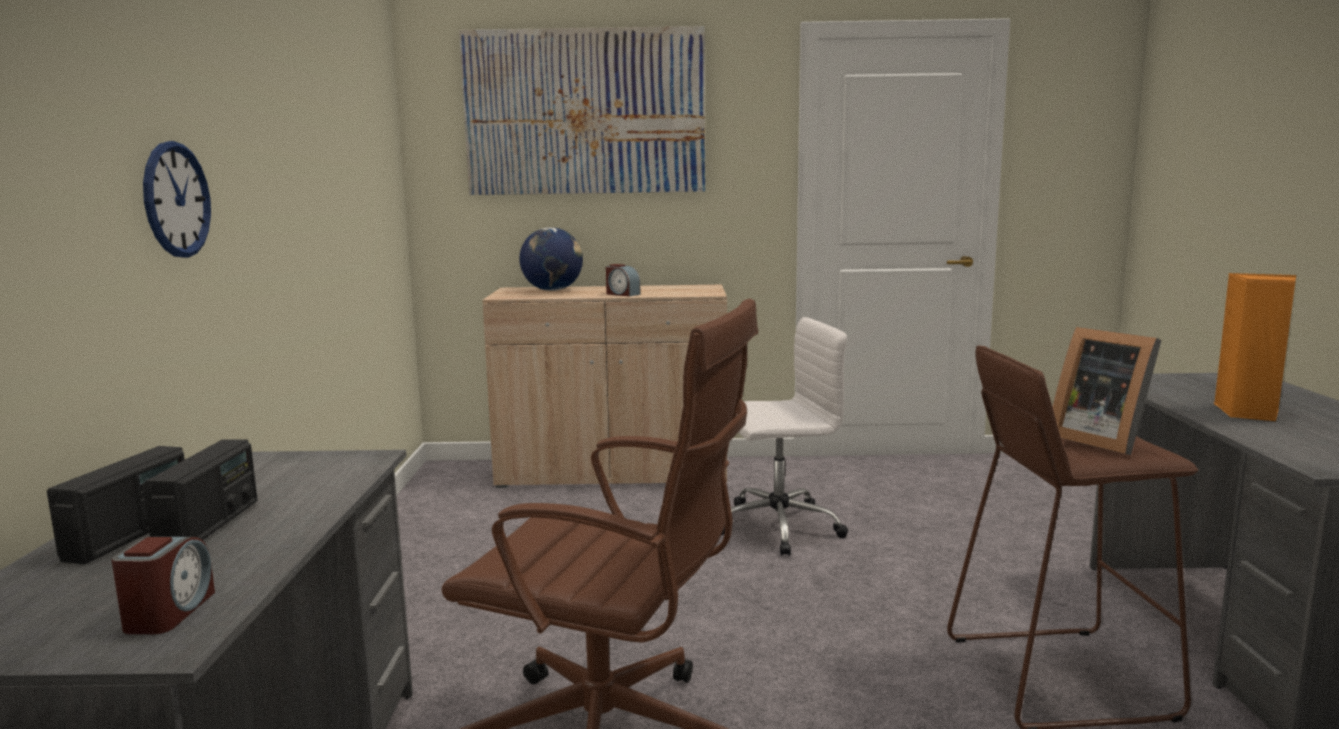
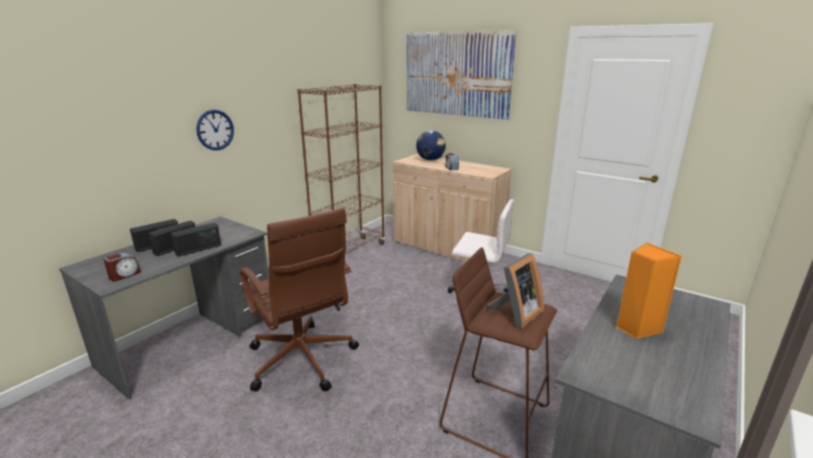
camera: 35 degrees right, 10 degrees up
(292, 512) = (198, 249): none -> radio
(421, 529) = (350, 253): none -> brown bookcase
(1100, 440) = (515, 314): picture frame -> picture frame turned 135 degrees counterclockwise

